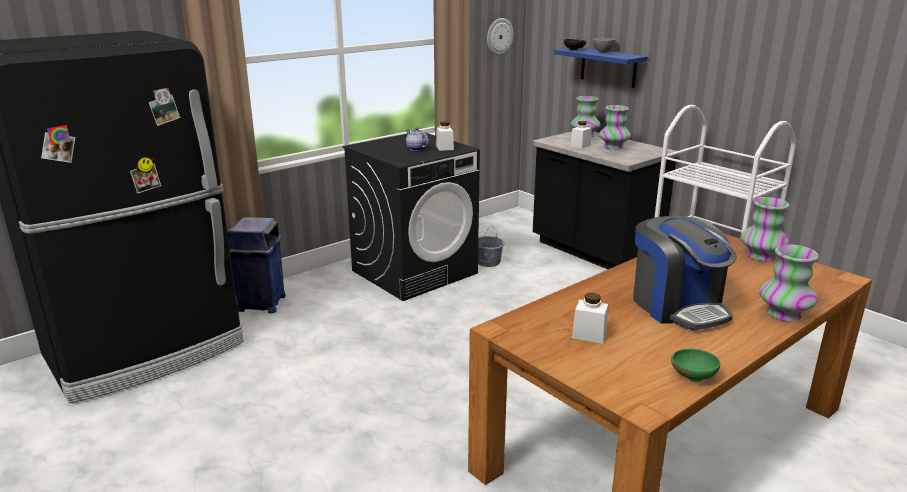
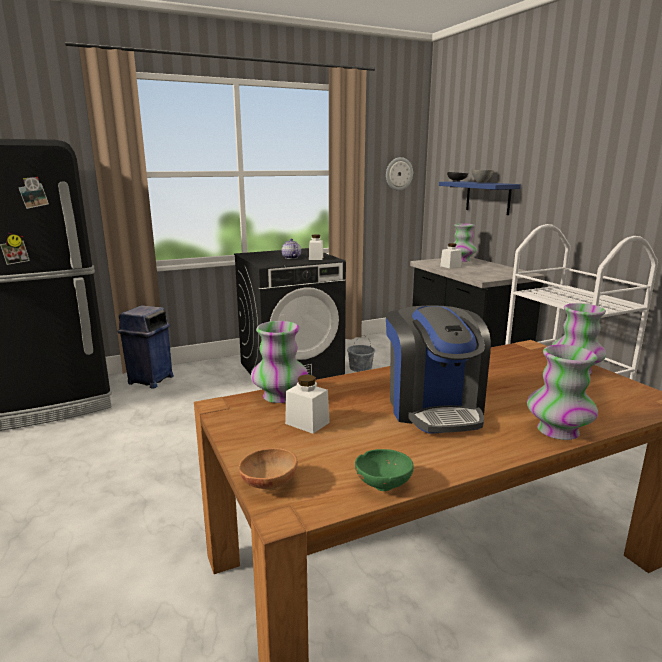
camera: 15 degrees right, 5 degrees down
(608, 390) = (268, 483): none -> brown bowl
(613, 147) = (481, 269): vase -> vase (280, 396)

